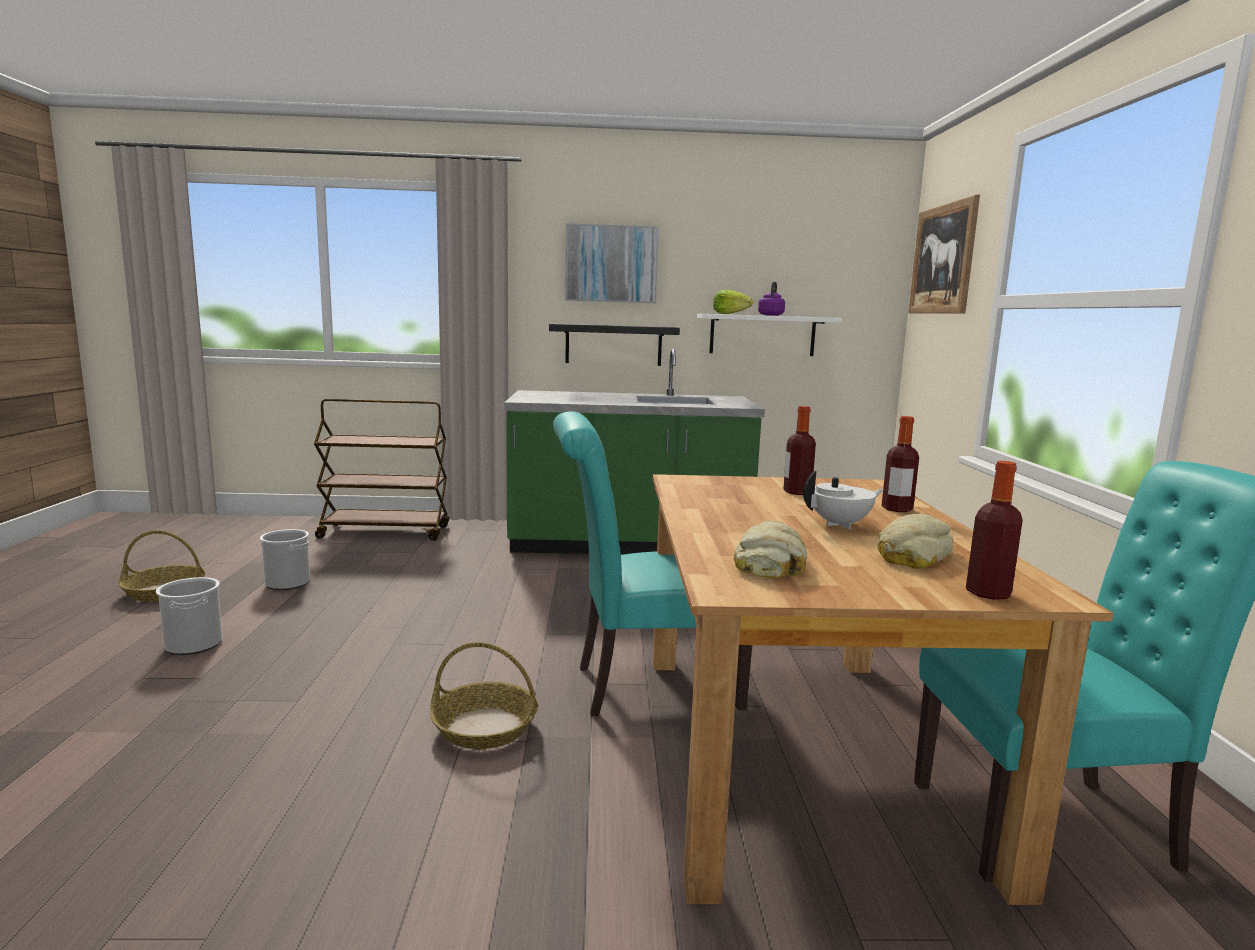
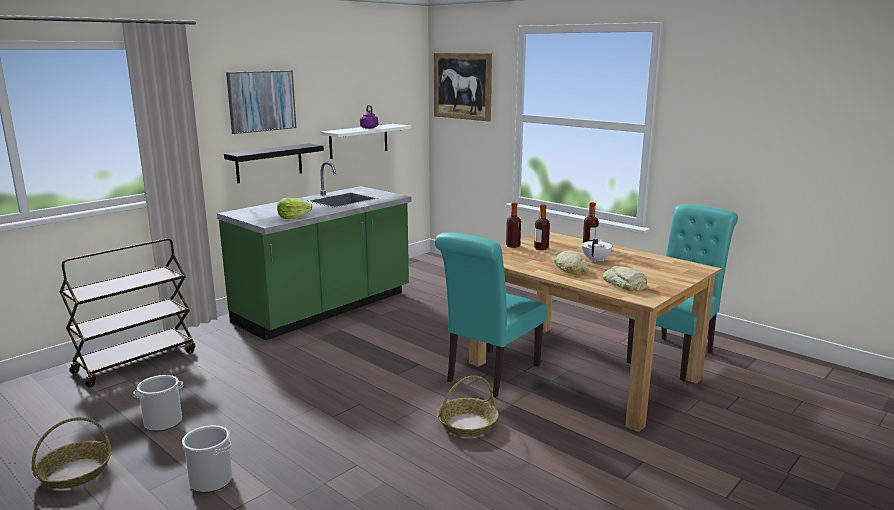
camera: 45 degrees left, 5 degrees up
(730, 314) = (347, 130): lettuce -> lettuce (293, 217)
(912, 554) = (643, 265): bread -> bread (571, 268)
(988, 593) = (690, 272): bottle -> bottle (513, 246)

